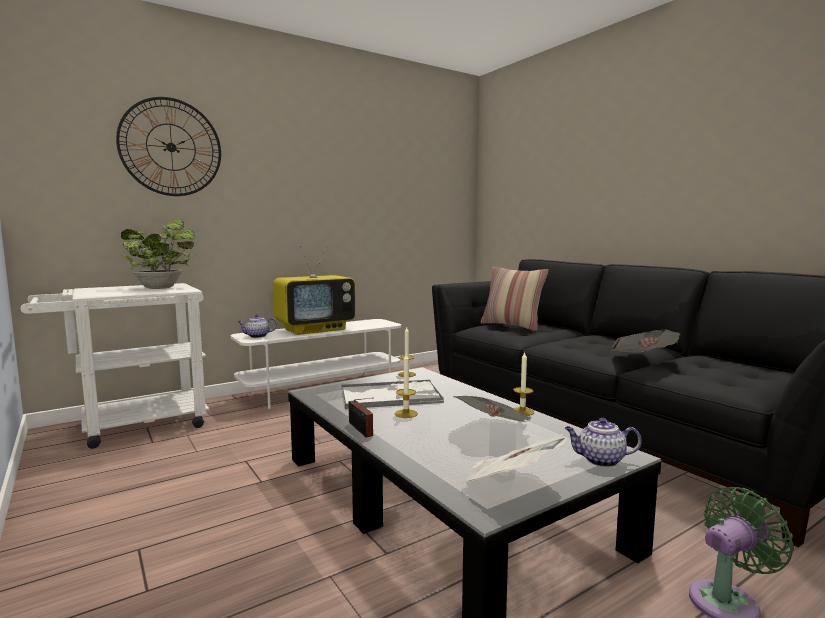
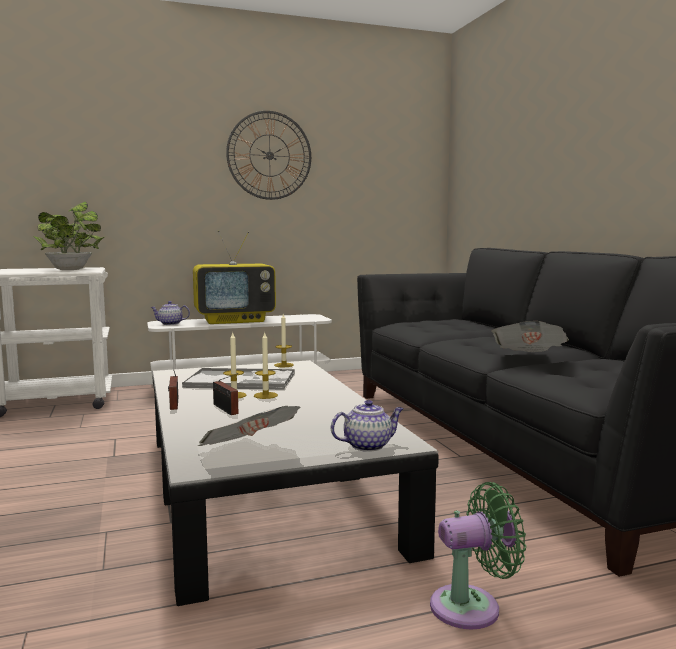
camera: 15 degrees right, 0 degrees up
(171, 147) = (93, 132): wall clock -> wall clock (269, 155)
(420, 432) = (226, 410): none -> radio
(494, 430) = (300, 414): newspaper -> none
(512, 326) = (440, 323): pillow -> none
(522, 411) = (354, 402): candle -> candle (265, 395)
(600, 460) = (368, 445): teapot -> teapot turned 135 degrees clockwise

